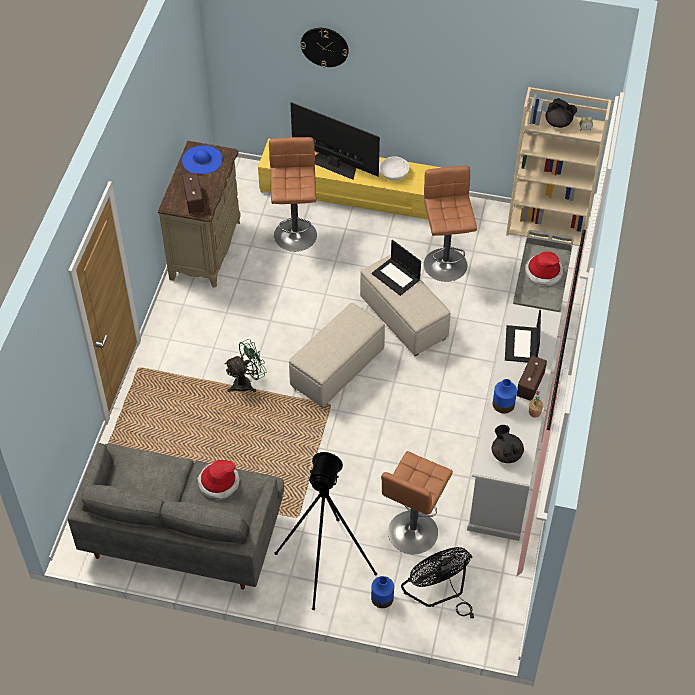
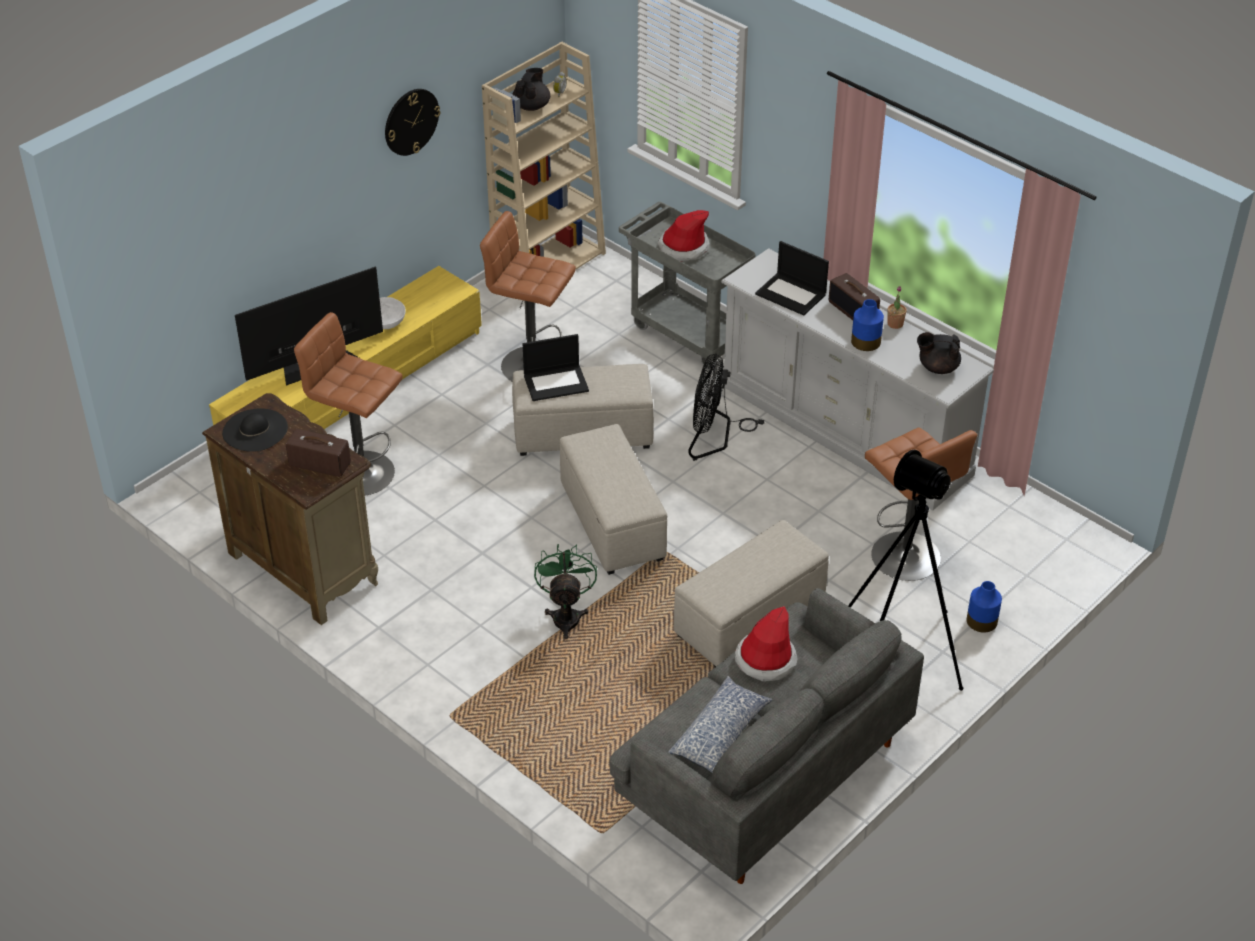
camera: 60 degrees left, 10 degrees down
(148, 486) = (721, 734): none -> pillow
(202, 160) = (255, 430): blue hat -> black hat
(302, 472) = (748, 619): none -> beige ottoman
(324, 46) = (251, 197): wall clock -> wall clock (411, 121)
(443, 592) = (1005, 565): black fan -> black fan (715, 431)
(558, 123) = (531, 106): black teapot -> black teapot turned 45 degrees counterclockwise

